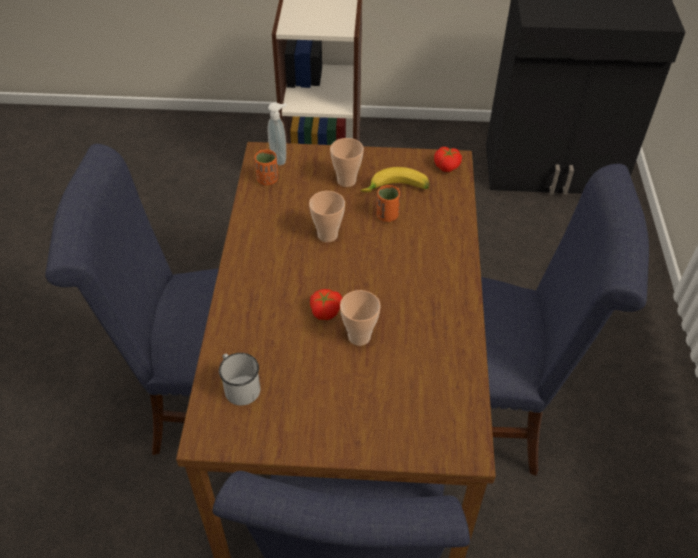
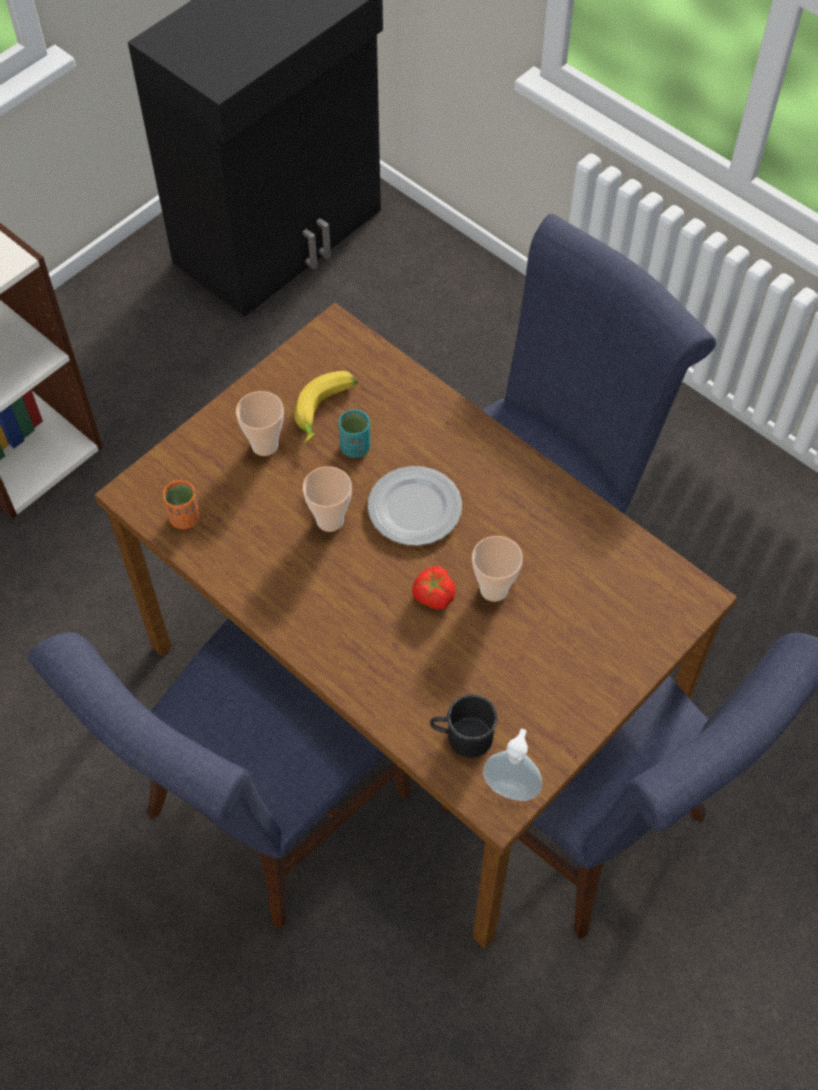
camera: 50 degrees left, 10 degrees up
(239, 386) = (462, 736): white mug -> black mug
(280, 158) = (160, 481): soap dispenser -> soap dispenser (511, 787)
(375, 265) = (414, 508): none -> plate
(387, 216) = (355, 447): orange cup -> turquoise cup
(447, 166) = (336, 341): tomato -> none

